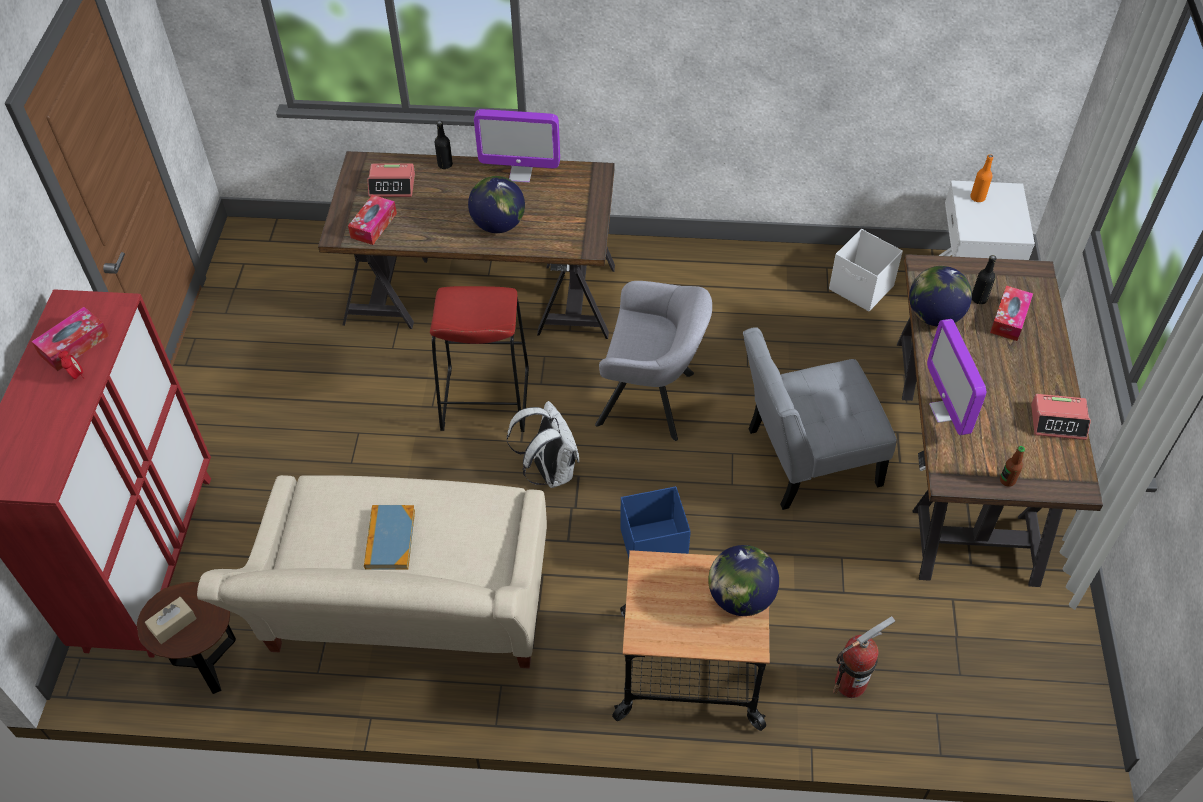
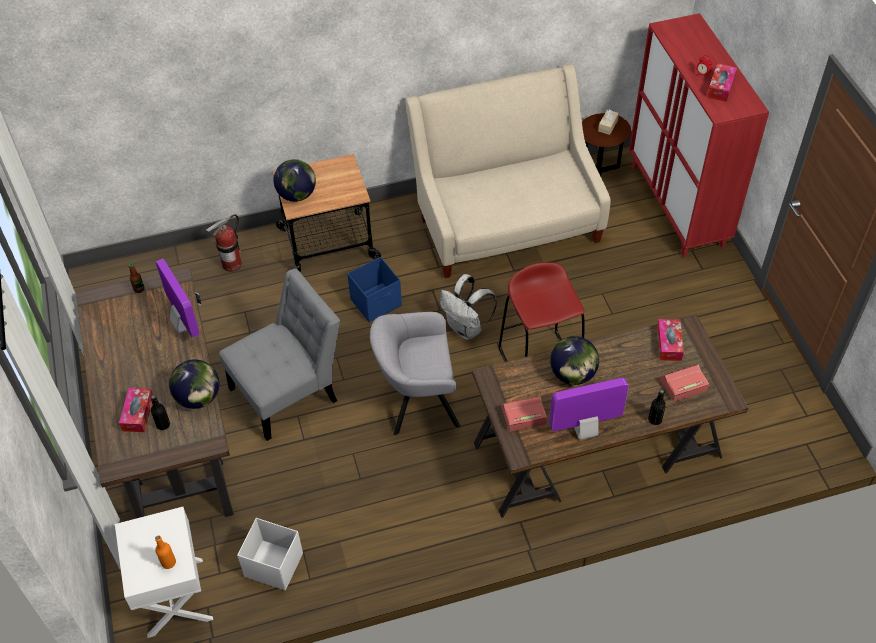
camera: 160 degrees right, 0 degrees up
(390, 539) = (519, 187): book -> none
(1058, 421) = (102, 339): alarm clock -> alarm clock (523, 415)

